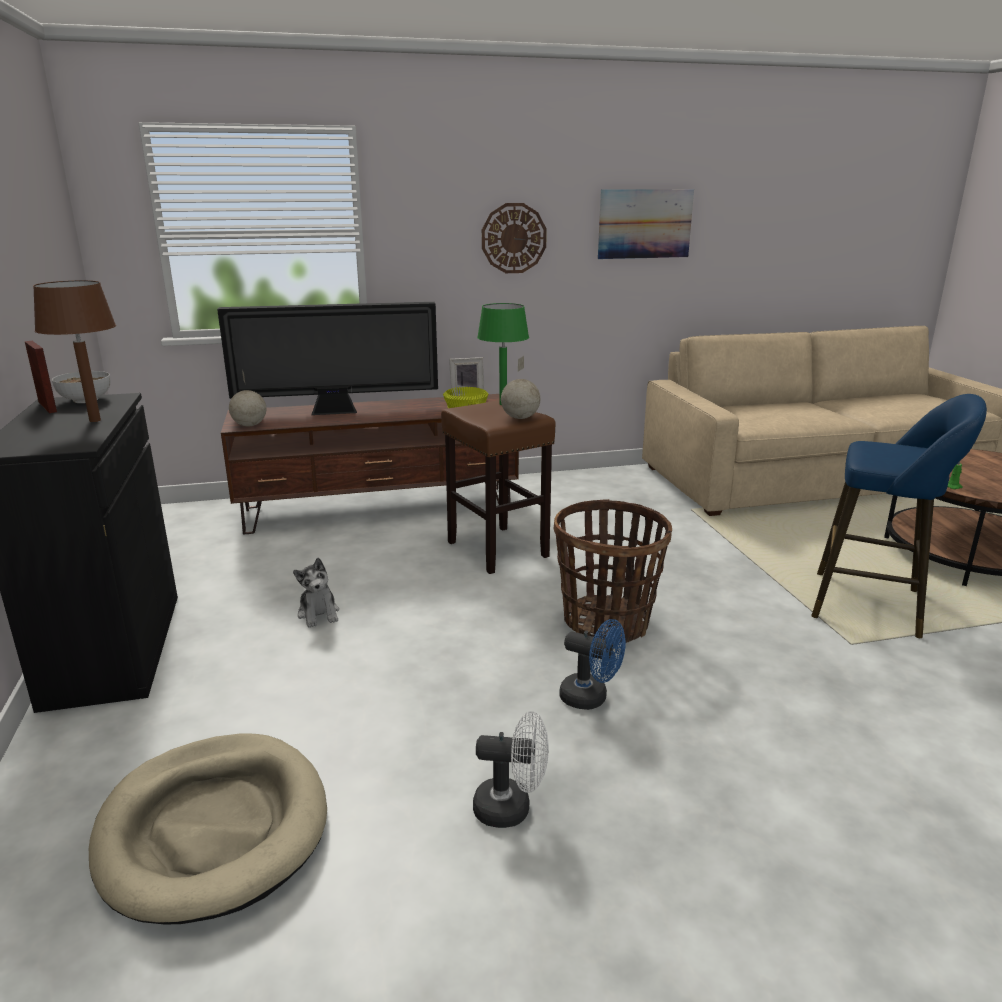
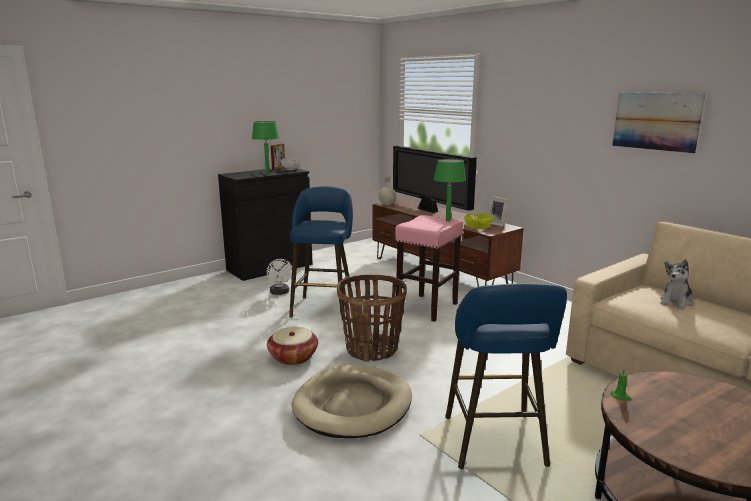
camera: 65 degrees right, 5 degrees down
(95, 420) = (268, 174): brown table lamp -> green table lamp
(214, 828) = (178, 310): beige dog bed -> beige dog bed (353, 405)
(319, 614) = (321, 288): plush toy -> plush toy (676, 302)
(406, 628) = (323, 306): none -> blue stool
(496, 549) = (427, 307): brown stool -> pink stool
(511, 808) = (204, 354): white fan -> white fan (280, 293)
(513, 238) = (555, 124): wall clock -> none
(519, 418) = (425, 226): globe -> none
(591, 698) = (293, 357): blue fan -> basket

